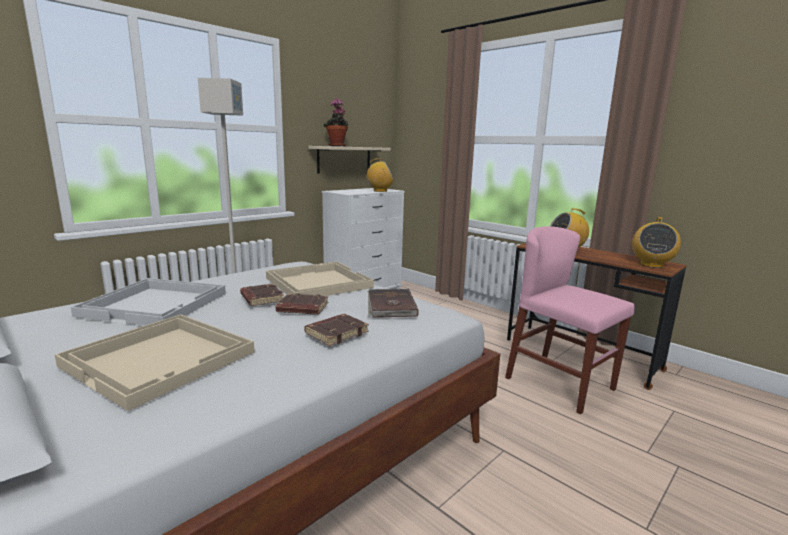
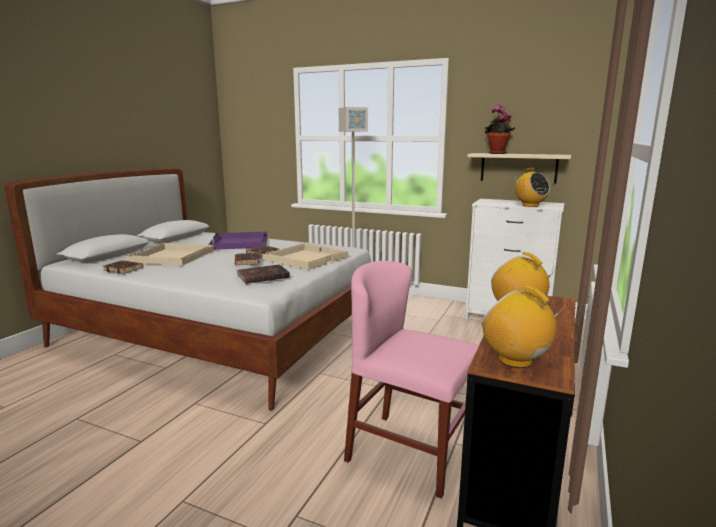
camera: 70 degrees right, 0 degrees up
(157, 304) = (240, 242): white tray -> purple tray
(336, 333) = (210, 272): brown book -> brown book (124, 269)
(560, 383) = (409, 453): pink chair -> pink chair turned 90 degrees counterclockwise
(651, 265) = (515, 360): radio -> radio turned 45 degrees clockwise

